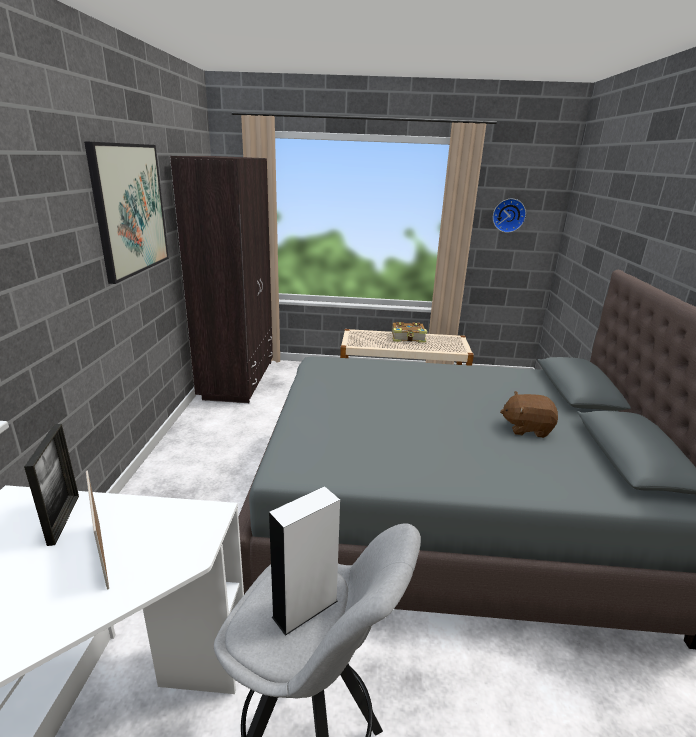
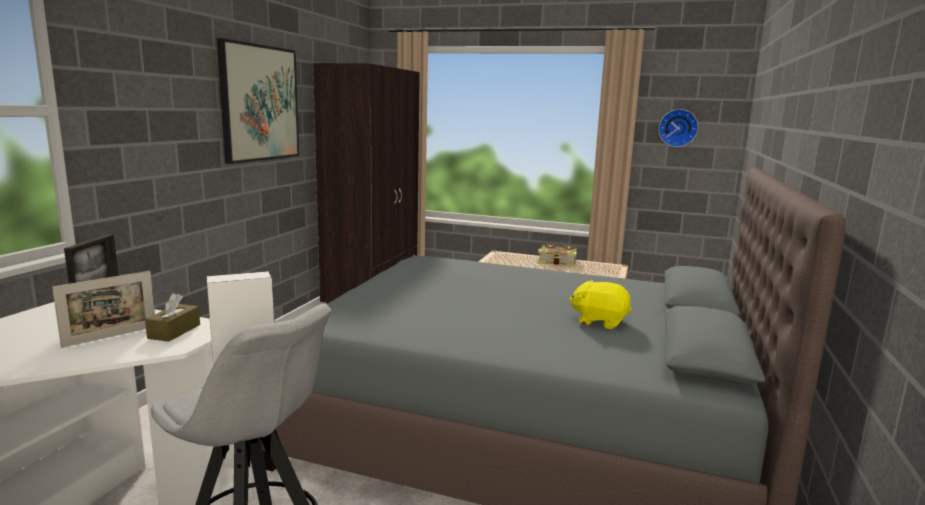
camera: 15 degrees right, 10 degrees down
(103, 554) = (110, 336): picture frame -> picture frame turned 120 degrees counterclockwise
(171, 530) = (174, 331): none -> brown tissue box
(526, 428) = (599, 321): brown plush toy -> yellow plush toy

